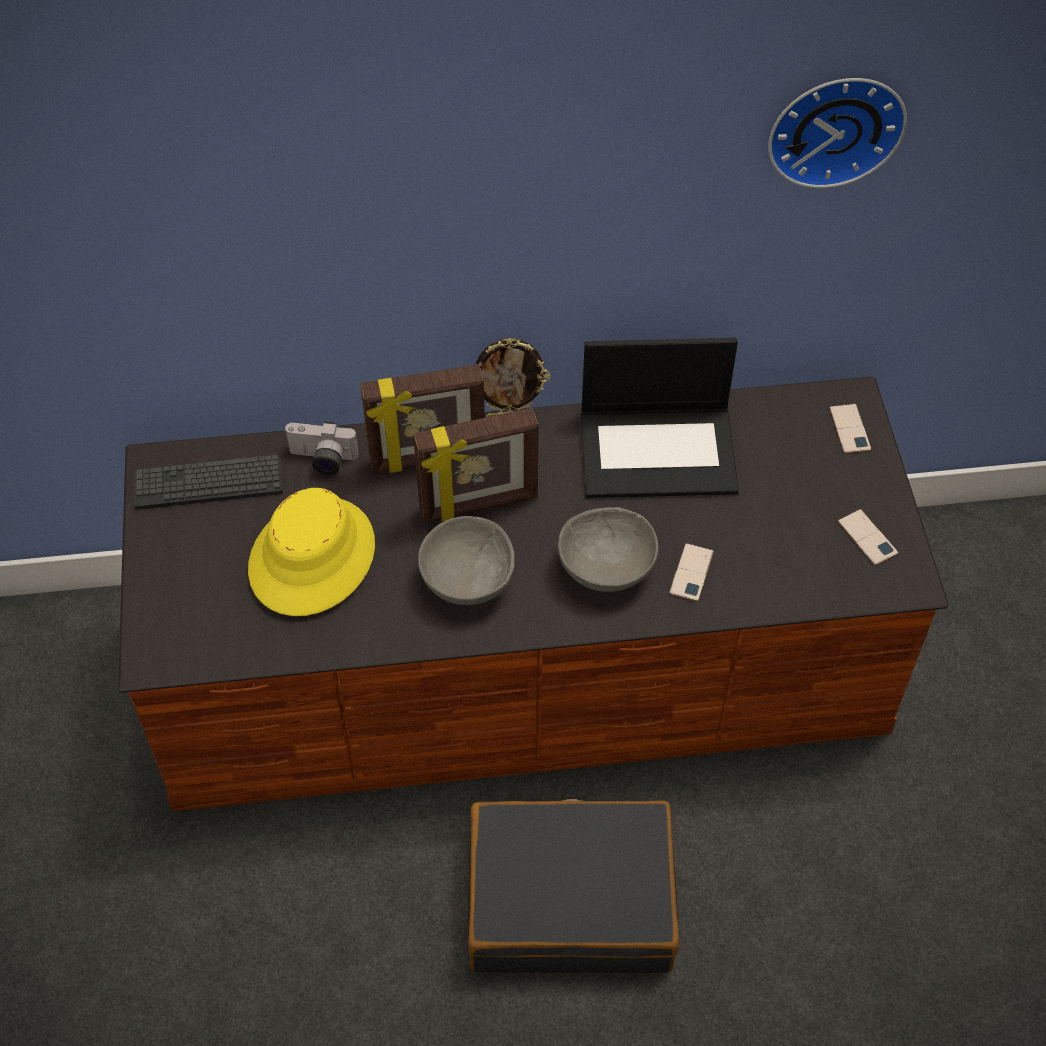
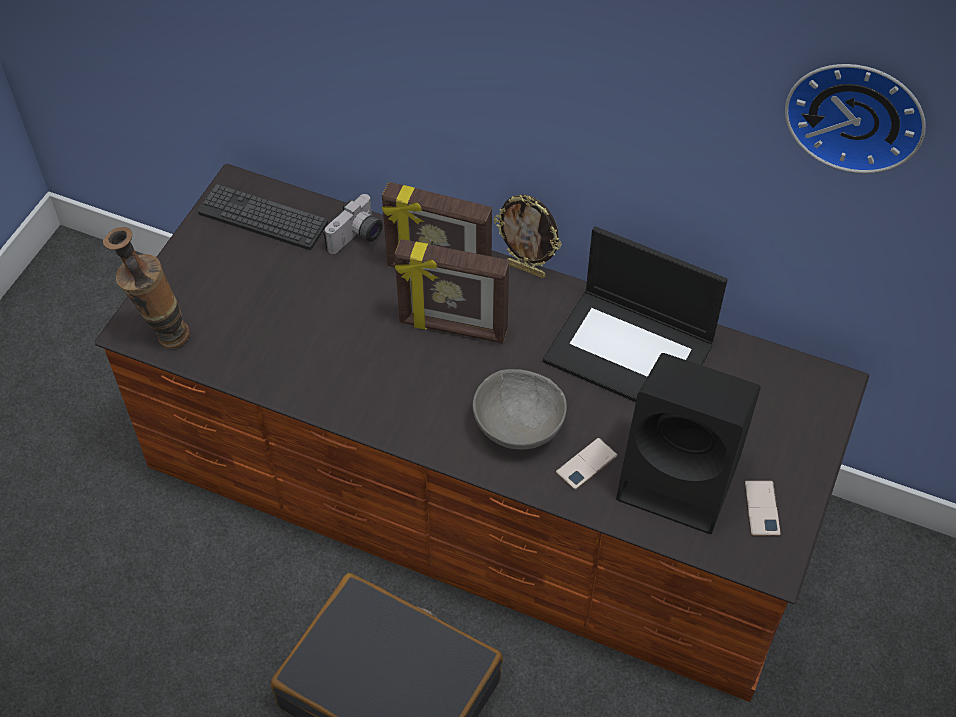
camera: 30 degrees right, 0 degrees up
(190, 649) = (163, 336): none -> vase
(311, 557) = (297, 308): yellow hat -> none
(322, 460) = (357, 238): camera -> camera turned 90 degrees counterclockwise
(467, 579) = (402, 382): grey bowl -> none
(783, 544) = (682, 479): none -> black speaker
(849, 429) = (813, 409): phone -> none

